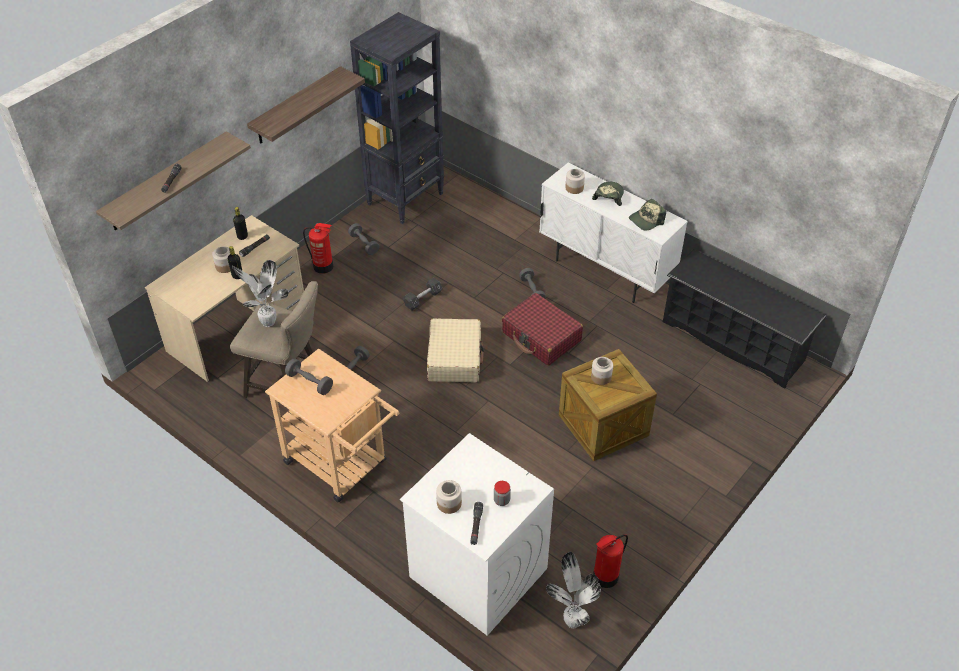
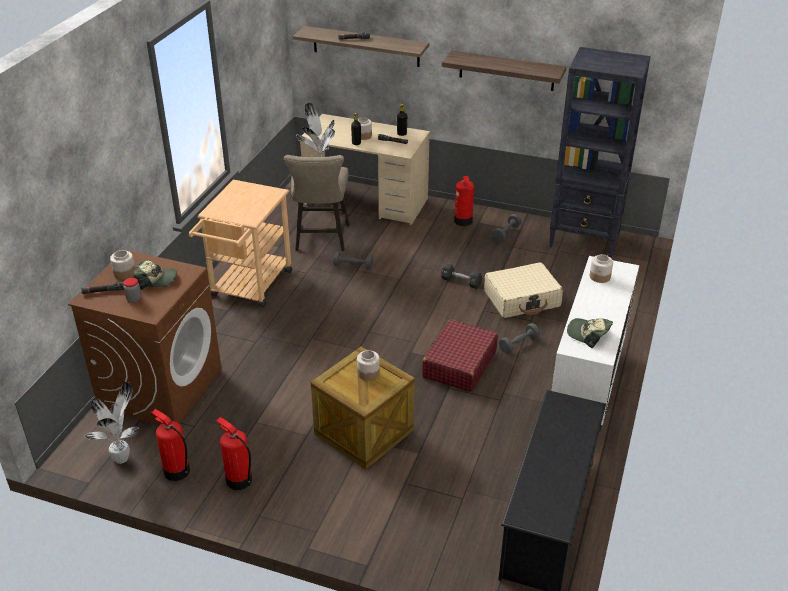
camera: 70 degrees right, 10 degrees down
(309, 382) = (249, 194): grey dumbbell -> none
(455, 358) = (399, 317): beige suitcase -> beige suitcase (522, 299)
(477, 572) = (161, 387): white washing machine -> brown washing machine
(608, 196) = (606, 301): cap -> cap (156, 279)
(632, 529) = (238, 479): none -> fire extinguisher

